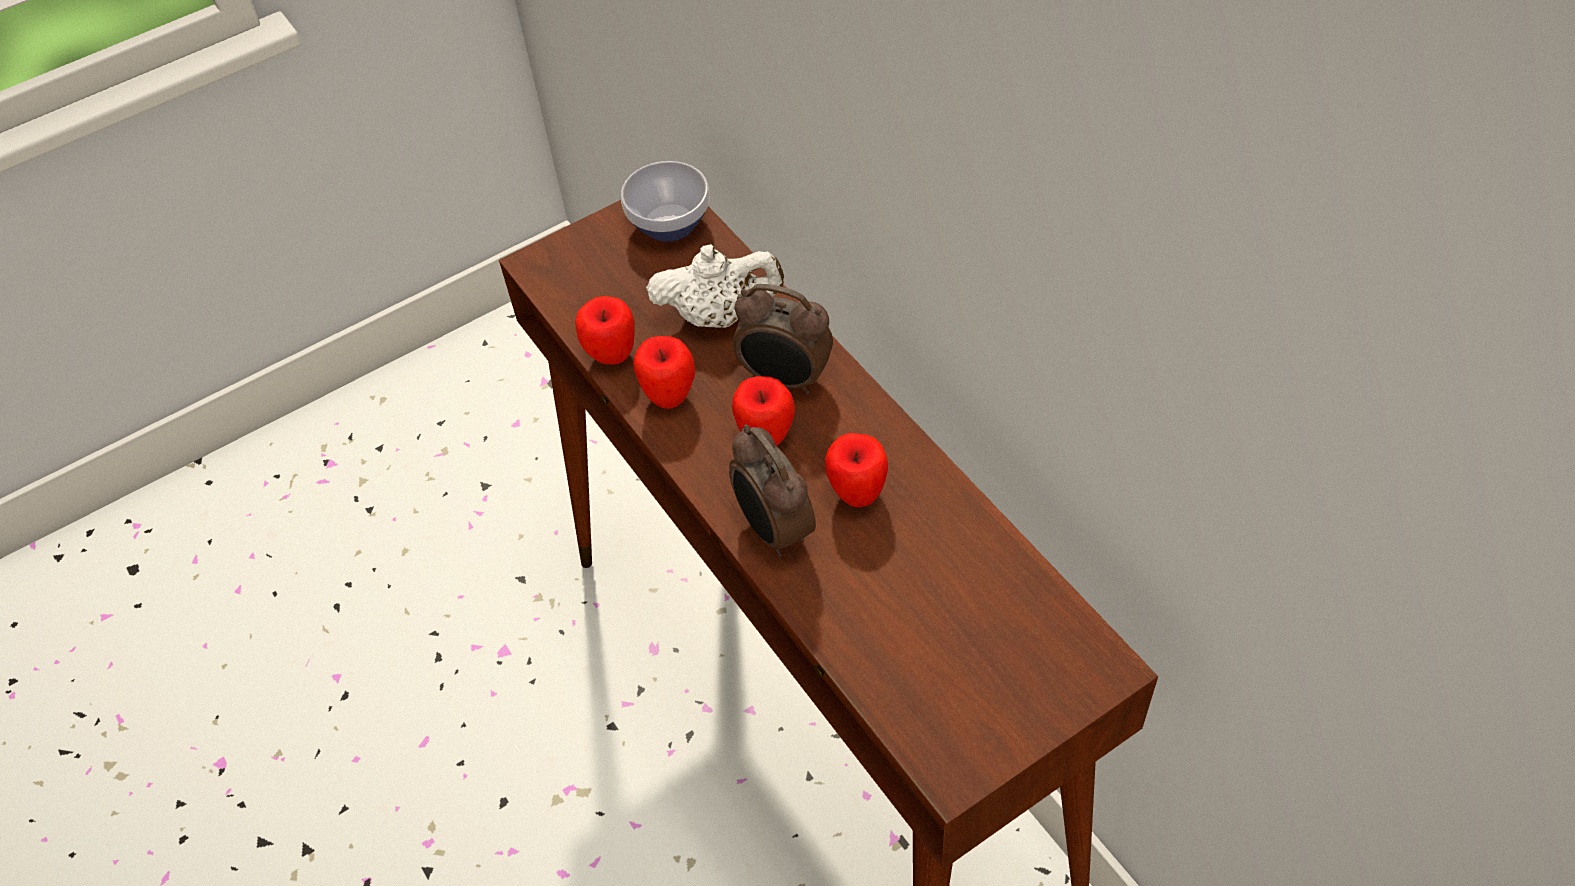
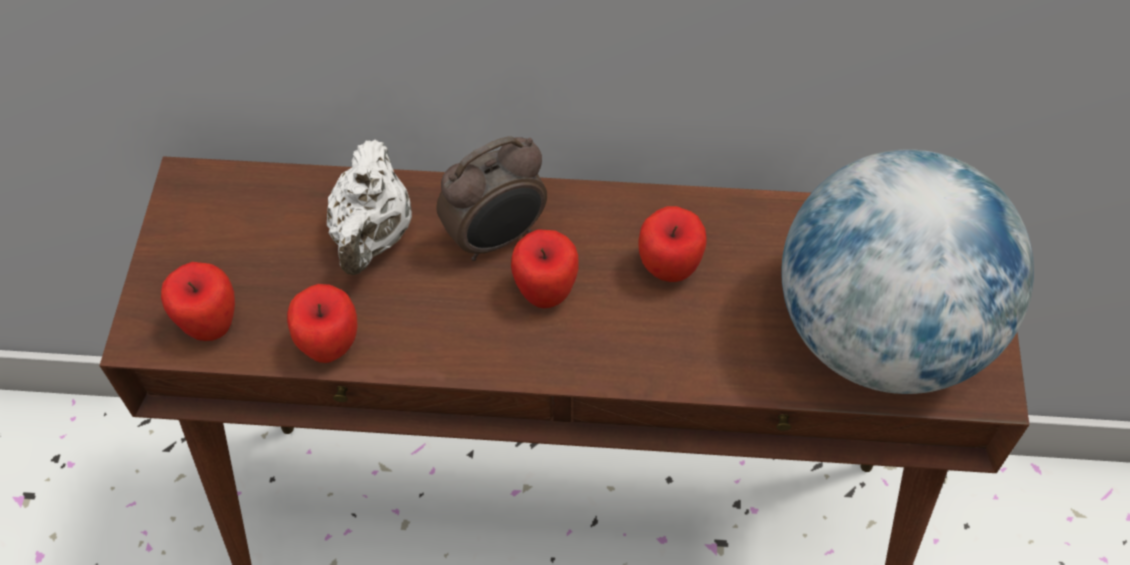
camera: 55 degrees left, 5 degrees up
(668, 225) = (222, 204): bowl -> none
(669, 396) = (426, 334): apple -> apple (211, 325)
(719, 315) = (373, 236): white teapot -> white teapot turned 150 degrees clockwise
(773, 530) = (649, 353): alarm clock -> none
(934, 665) = (880, 333): none -> globe

